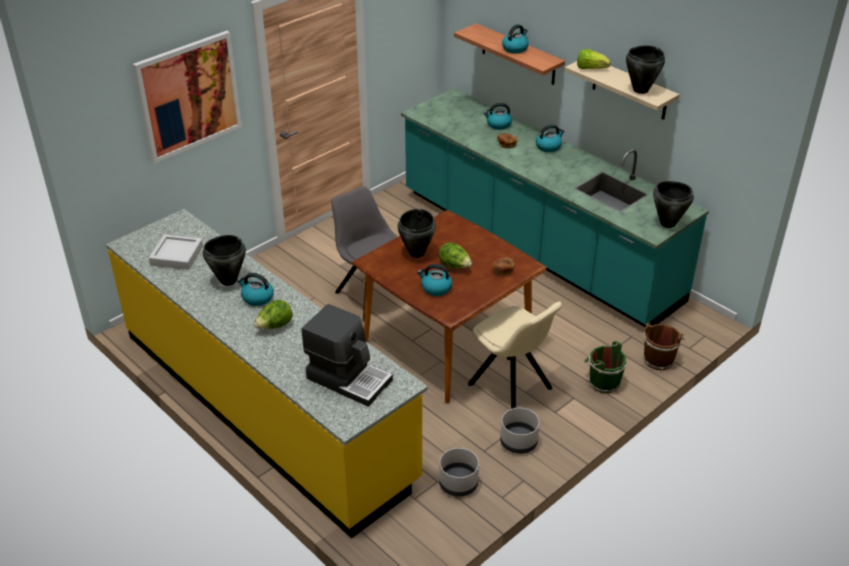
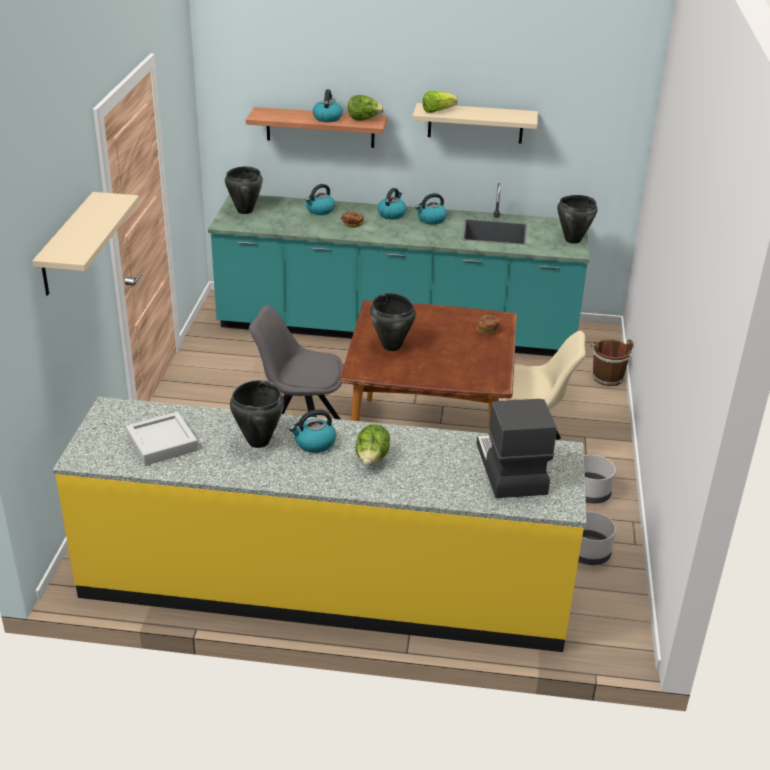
camera: 40 degrees left, 5 degrees down
(189, 96) = (67, 245): picture -> beige shelf
(349, 378) = (510, 469): coffee machine -> coffee machine turned 90 degrees counterclockwise
(436, 288) = (452, 368): kettle -> kettle (431, 220)
(455, 266) = (442, 343): lettuce -> lettuce (364, 119)
(602, 382) = (590, 414): green bucket -> none
(640, 90) = (504, 116): black cooking pot -> black cooking pot (244, 211)

